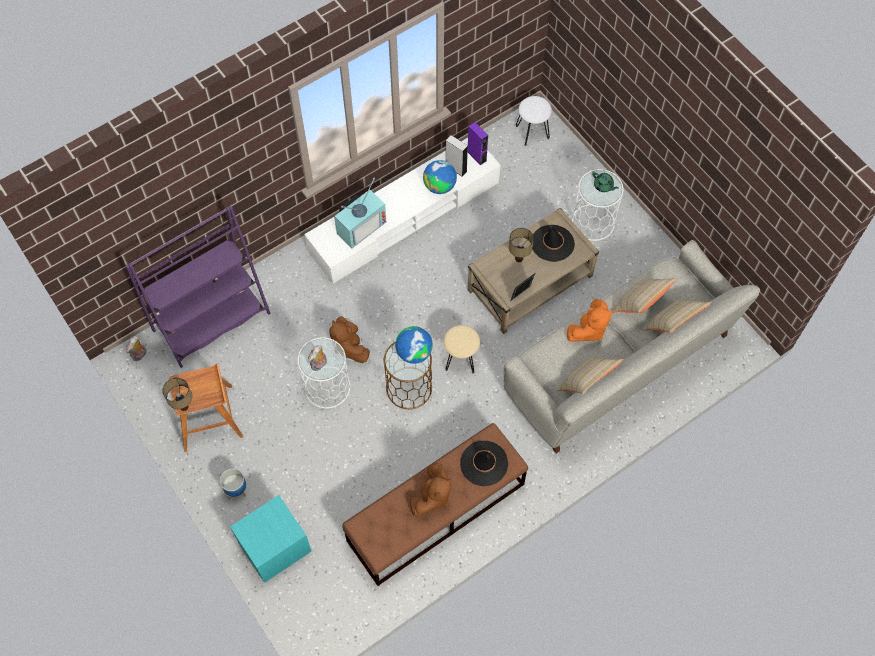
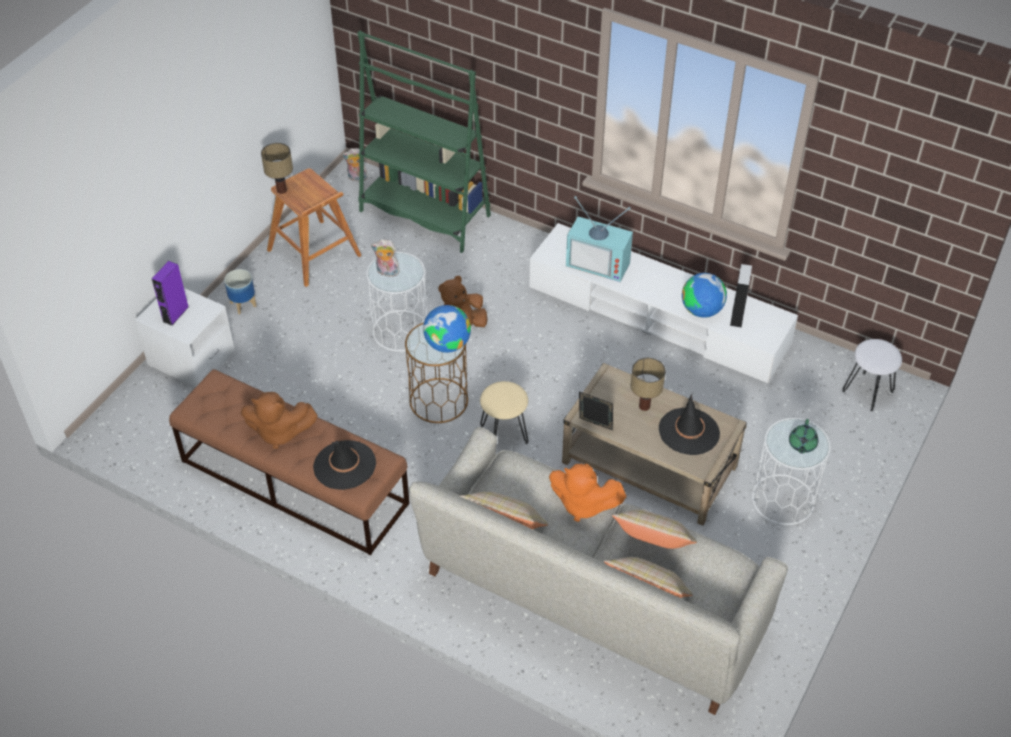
camera: 65 degrees right, 15 degrees down
(212, 322) = (425, 214): purple bookcase -> green bookcase
(275, 547) = (191, 358): turquoise nightstand -> white nightstand
(477, 156) = (769, 329): purple speaker -> purple speaker (175, 314)

